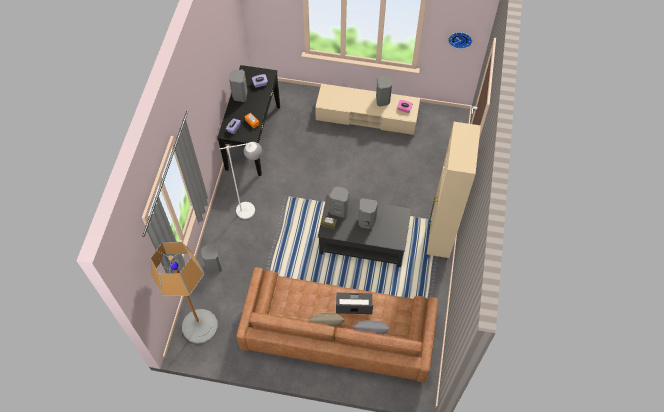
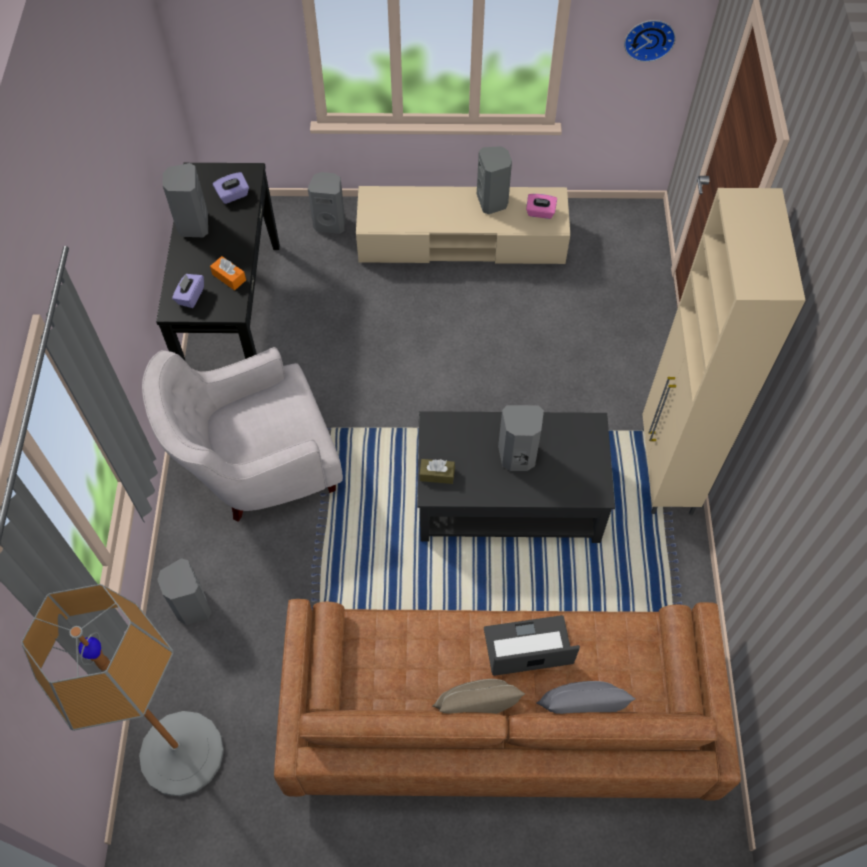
camera: 10 degrees left, 0 degrees up
(252, 209) = (258, 467): white floor lamp -> white armchair
(339, 210) = (453, 440): grey speaker -> grey speaker (330, 223)

